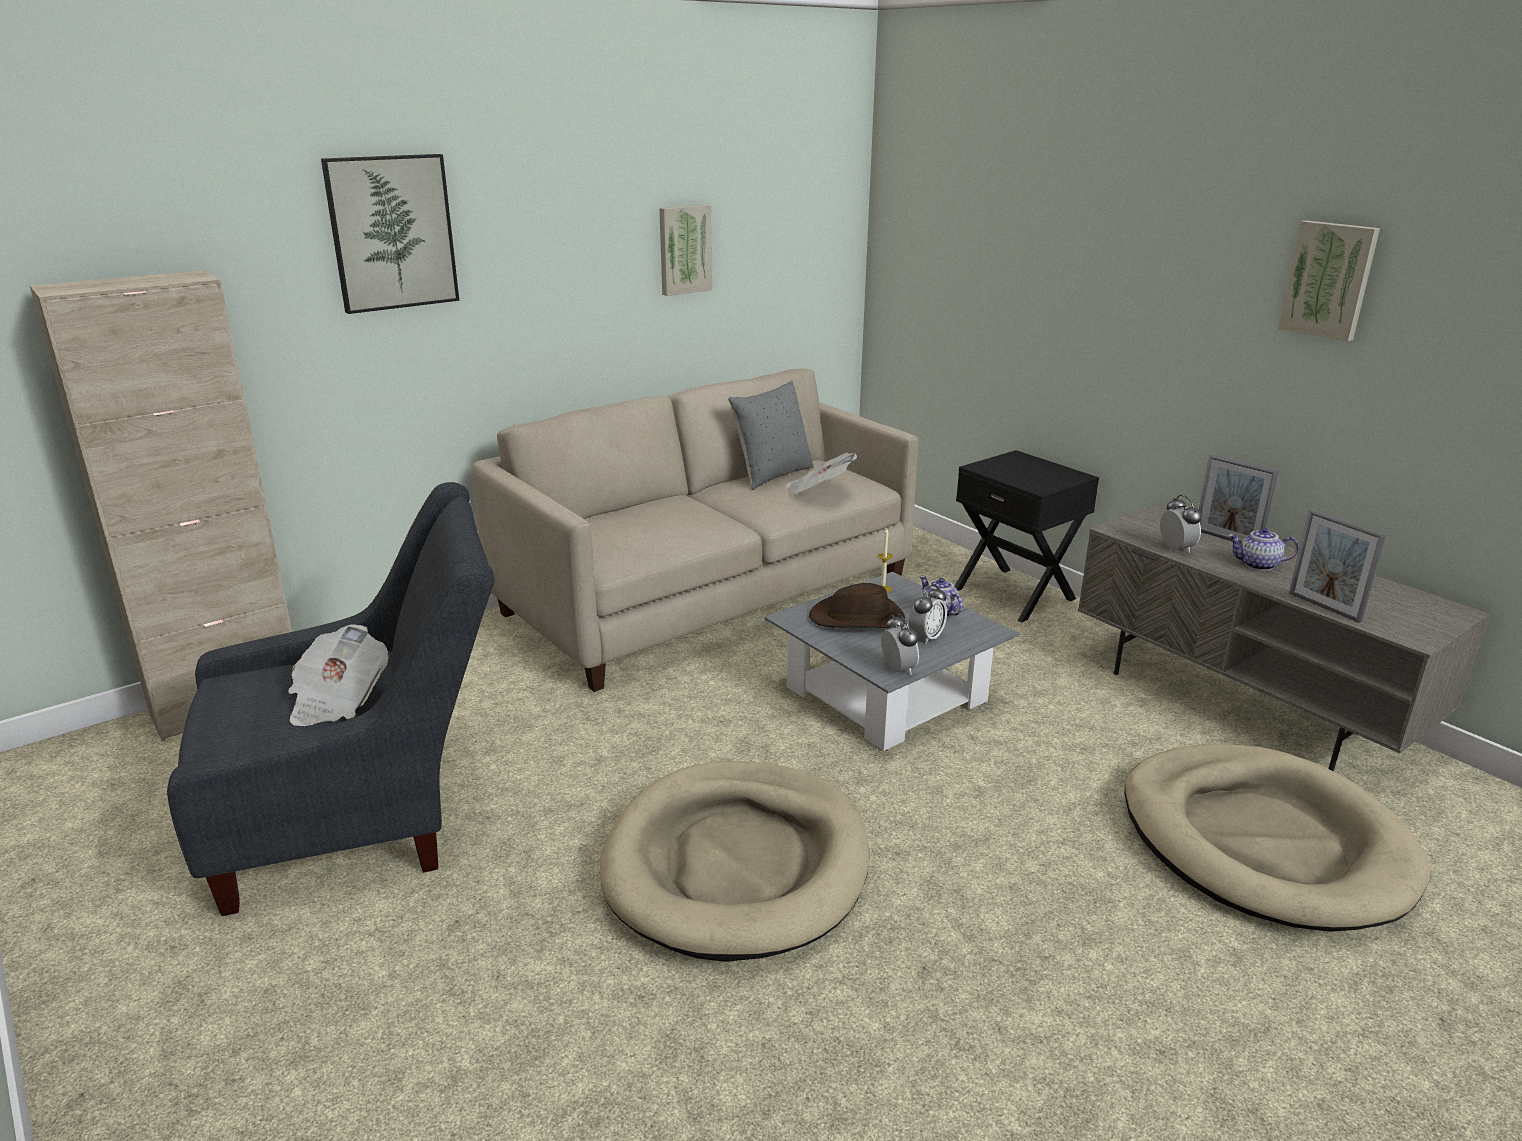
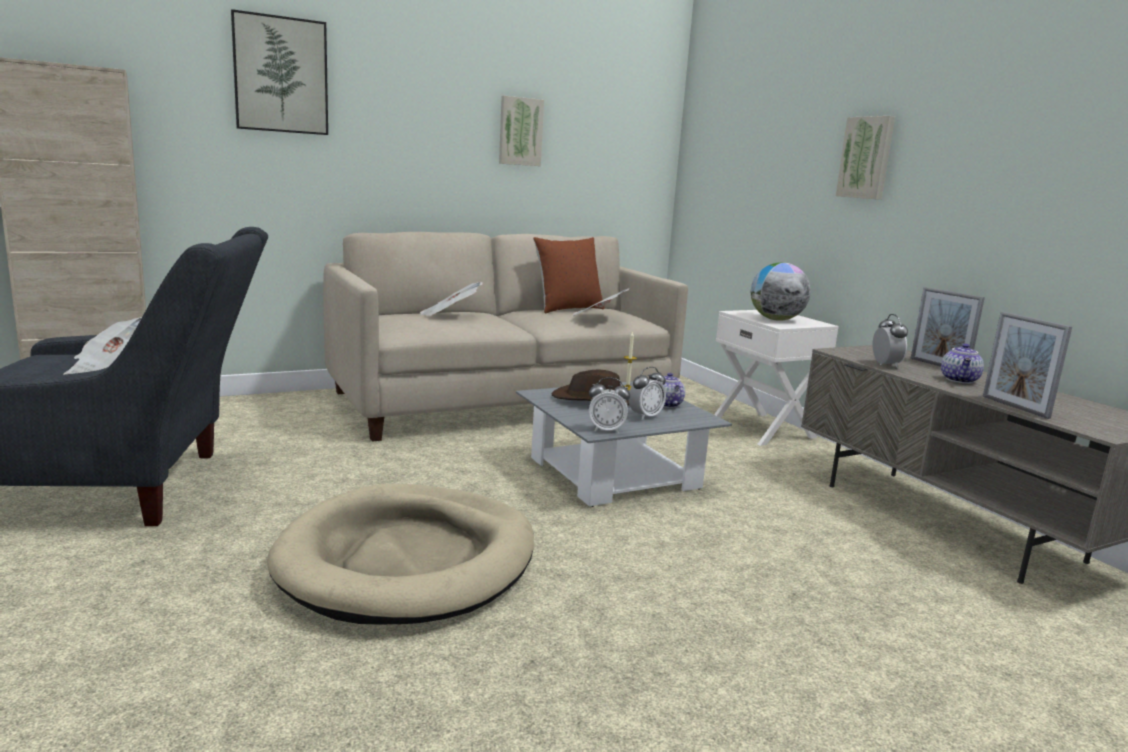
camera: 10 degrees right, 10 degrees down
(649, 517) = (449, 315): none -> newspaper
(772, 475) = (567, 309): grey pillow -> brown pillow
(898, 669) = (606, 430): alarm clock -> alarm clock turned 105 degrees clockwise
(1015, 594) = (763, 429): black nightstand -> white nightstand
(1029, 476) = (776, 320): none -> globe
(1258, 565) = (960, 380): teapot -> teapot turned 90 degrees counterclockwise
(1263, 842) = (931, 621): beige dog bed -> none
(1329, 280) = (1034, 124): picture -> picture (866, 158)

